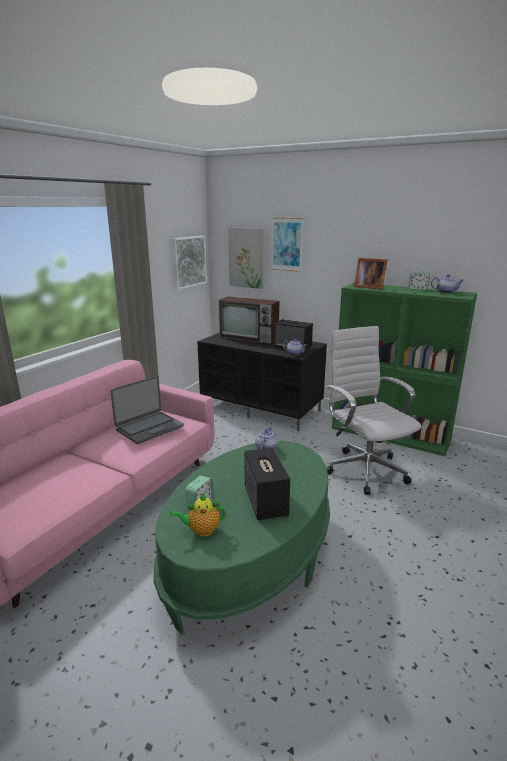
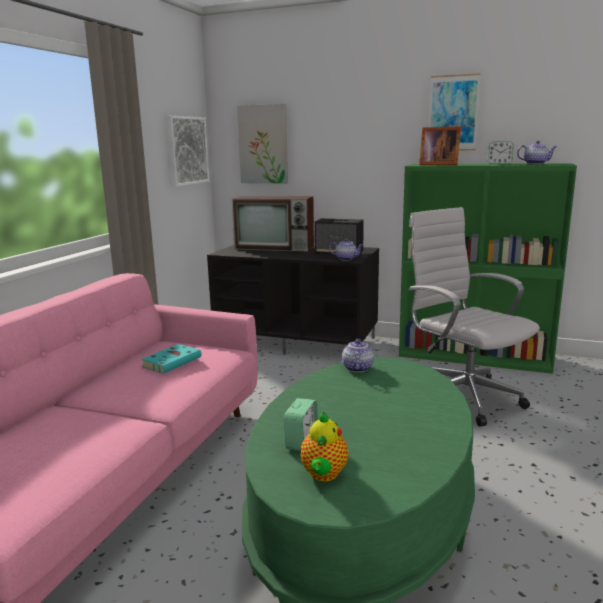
camera: 10 degrees left, 5 degrees down
(149, 428) = (173, 361): laptop -> turquoise book
(201, 530) = (323, 475): teapot -> teapot turned 60 degrees counterclockwise
(266, 502) = (396, 428): speaker -> none
(286, 244) = (318, 122): picture -> picture (453, 113)

